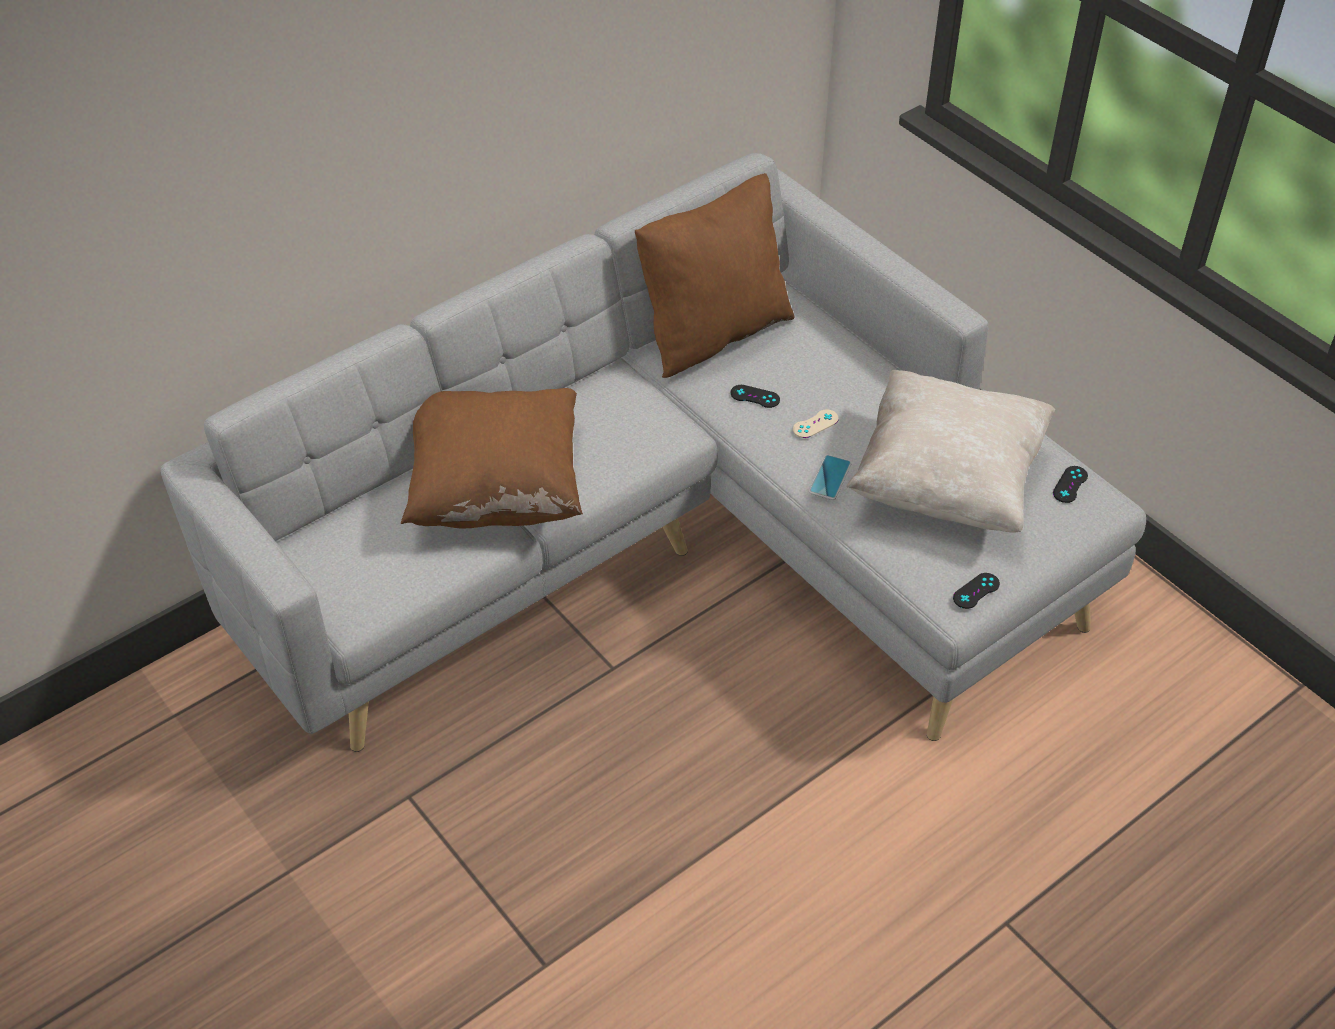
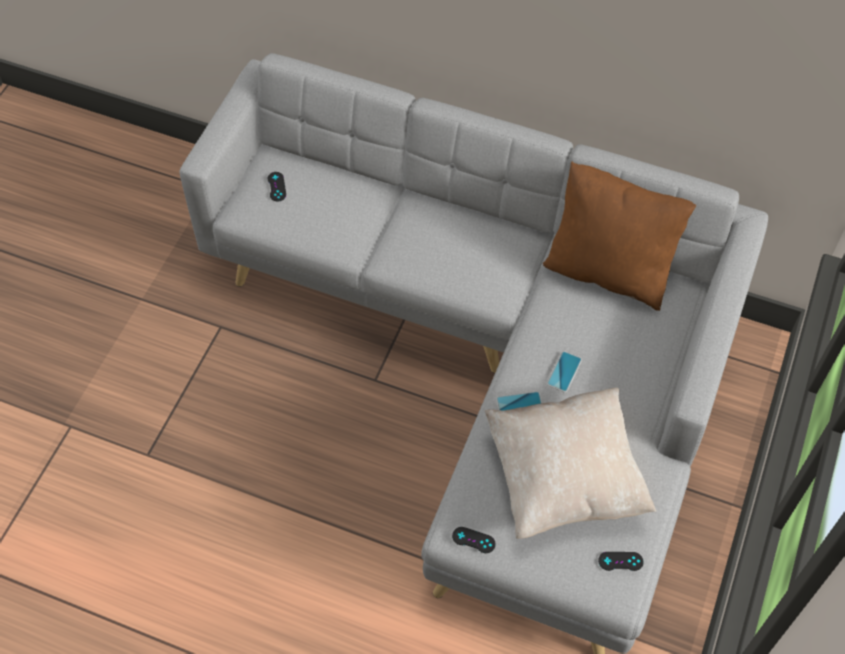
camera: 60 degrees right, 10 degrees up
(496, 489) = (383, 227): brown pillow -> none
(755, 396) = (564, 324): black game controller -> black game controller (276, 186)
(815, 424) = (564, 372): beige game controller -> phone

